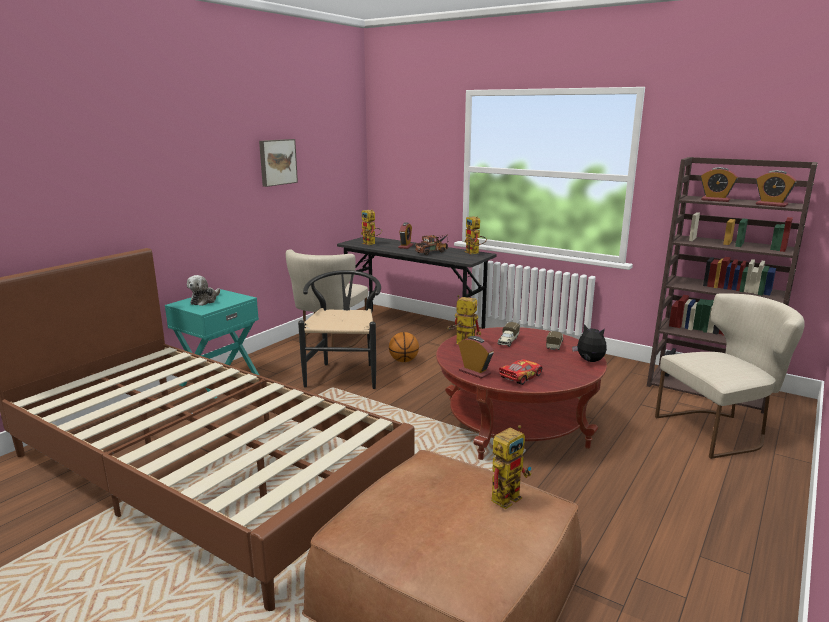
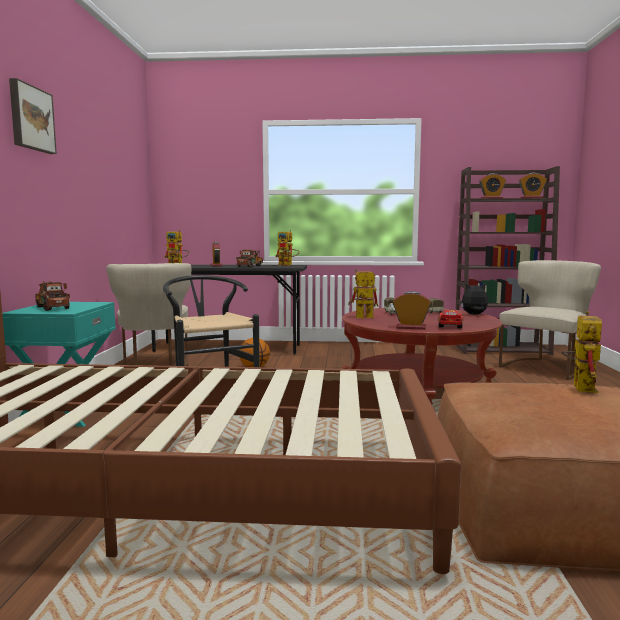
camera: 30 degrees left, 10 degrees down
(204, 300) = (52, 307): plush toy -> toy truck
(277, 162) = (92, 168): picture -> picture (30, 118)

